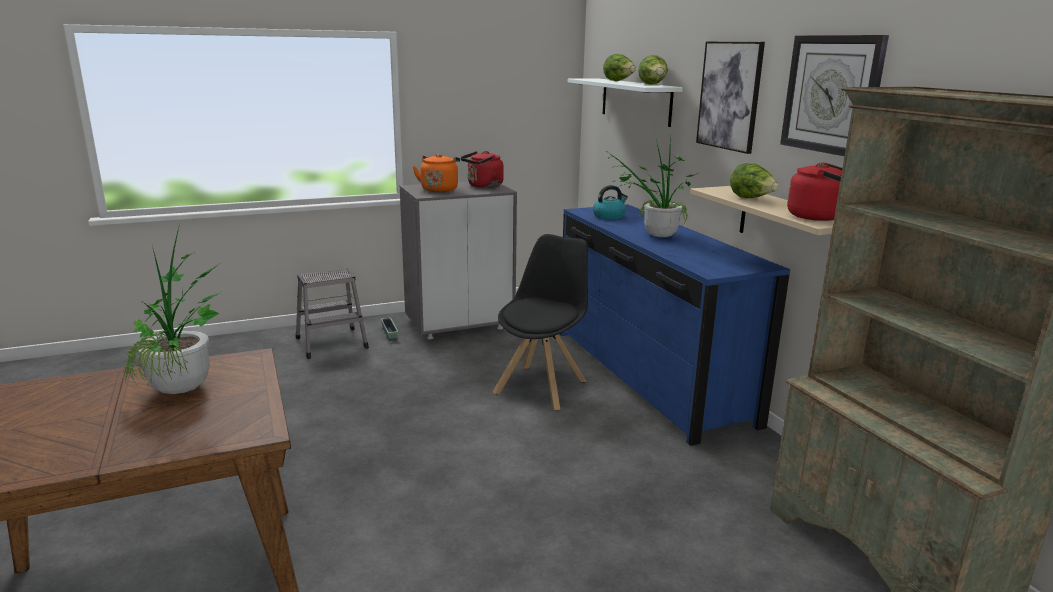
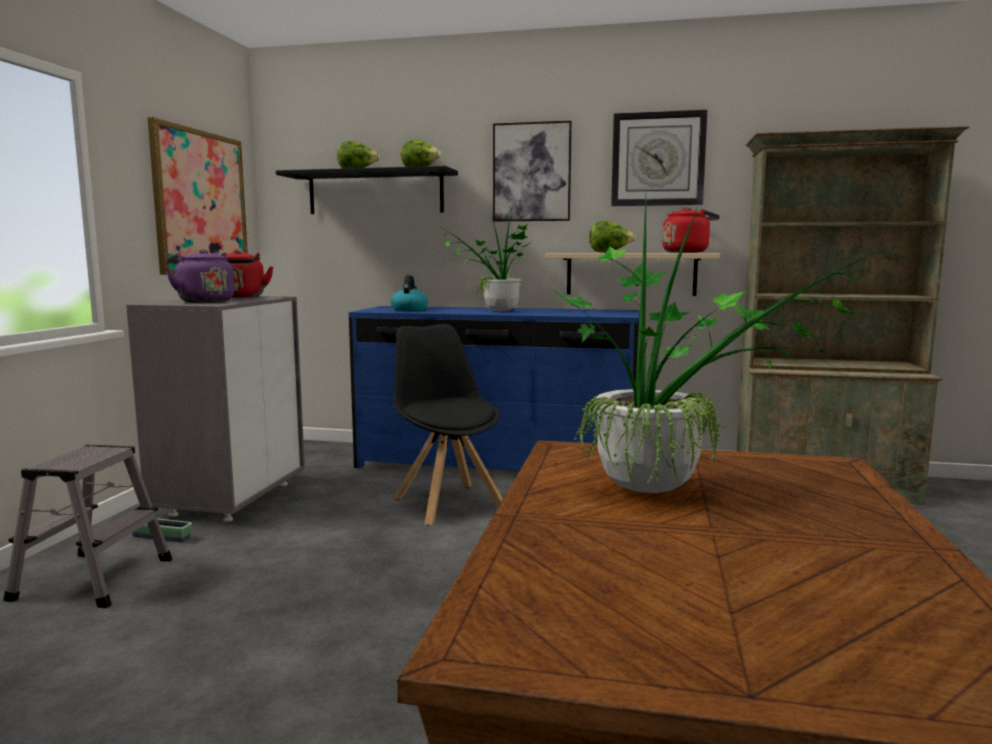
camera: 55 degrees left, 10 degrees down
(439, 189) = (203, 301): orange kettle -> purple kettle
(507, 106) = (200, 202): none -> picture
(635, 101) = (375, 193): white shelf -> black shelf

